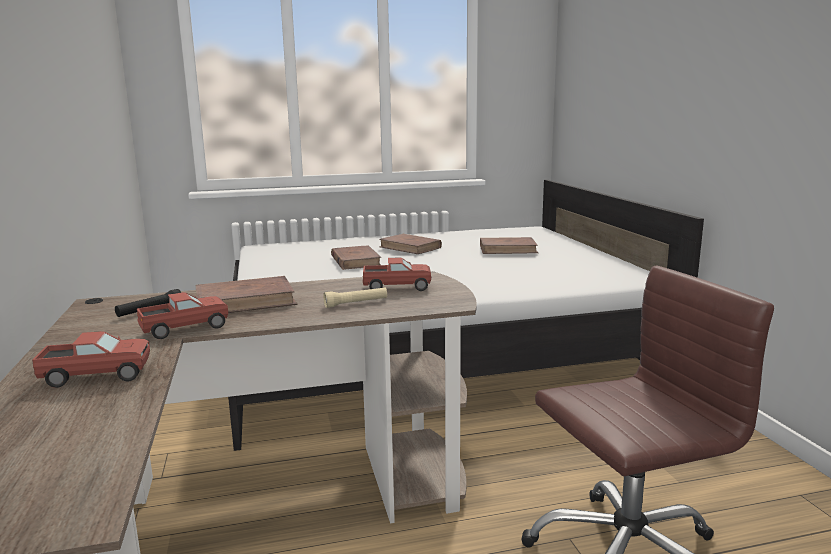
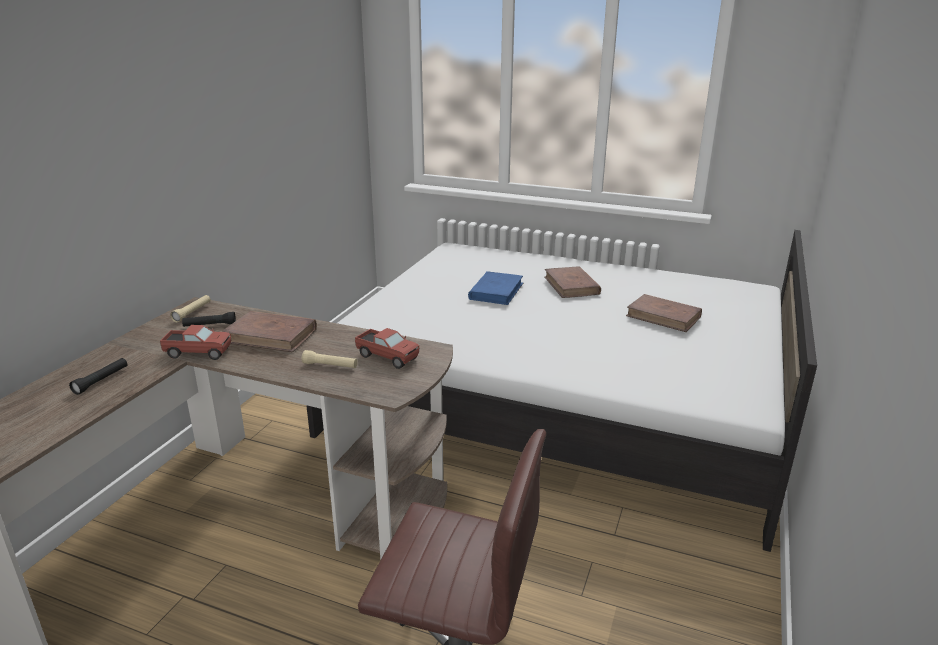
camera: 35 degrees right, 10 degrees up
(96, 376) = (101, 381): toy truck -> black flashlight
(104, 307) = (192, 312): none -> beige flashlight
(355, 261) = (496, 291): brown book -> blue book

